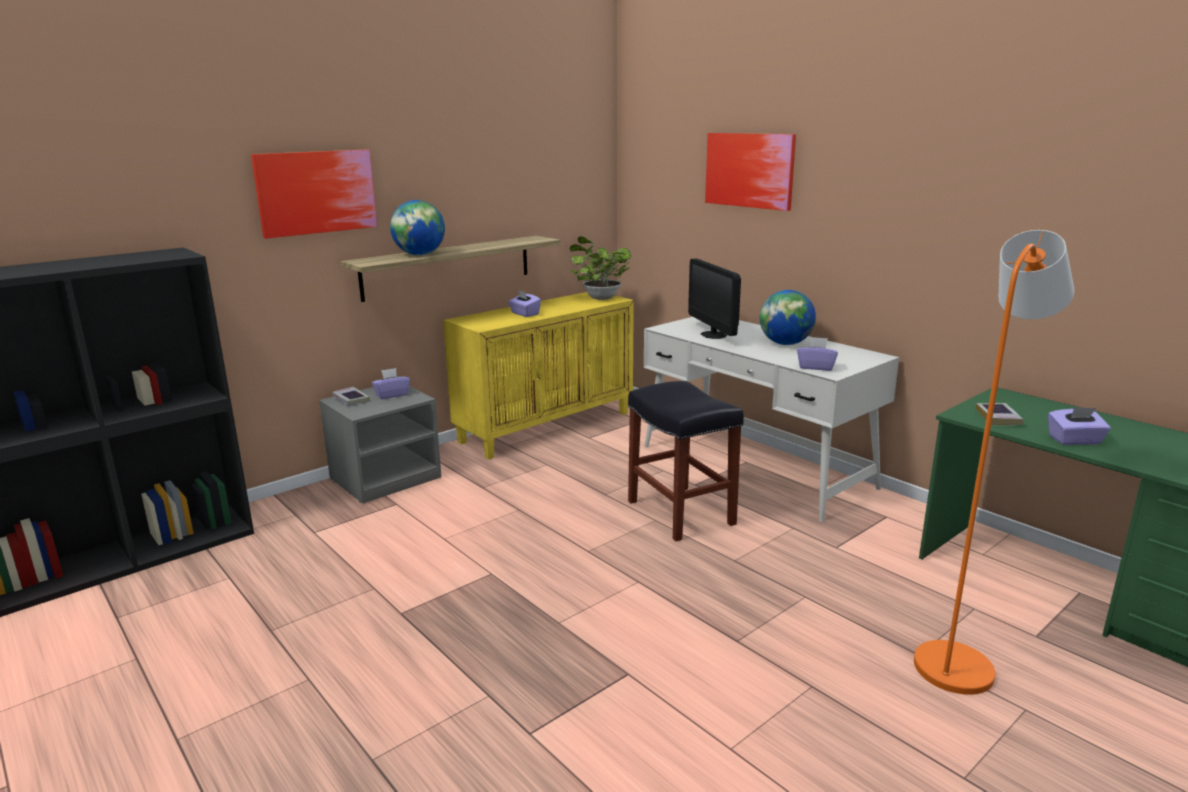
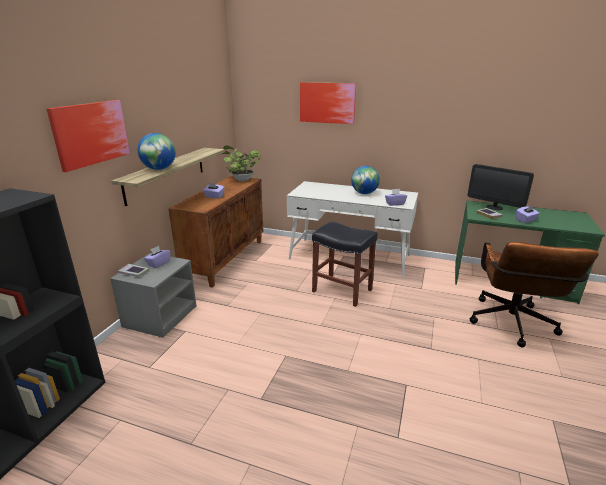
camera: 30 degrees left, 5 degrees up
(546, 426) = (225, 259): yellow cabinet -> brown cabinet
(713, 335) = (325, 193): monitor -> monitor (494, 207)
(959, 661) = (512, 326): orange floor lamp -> brown office chair

